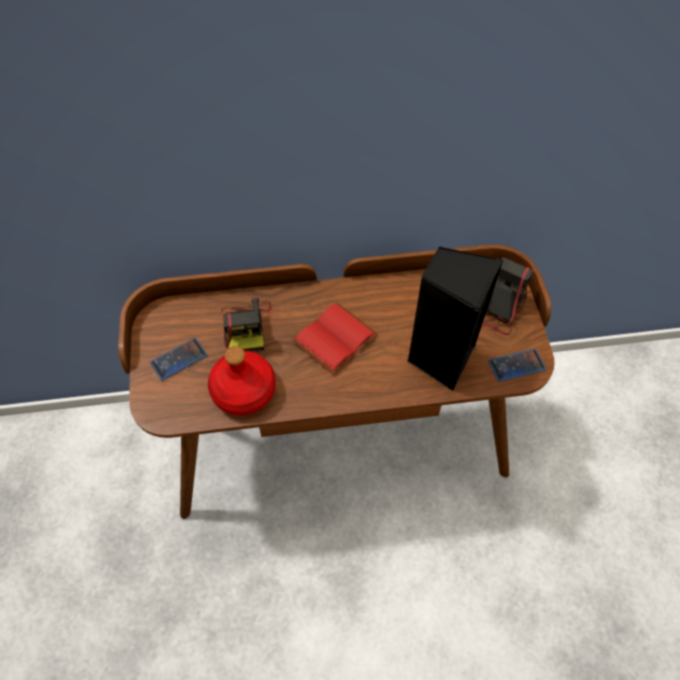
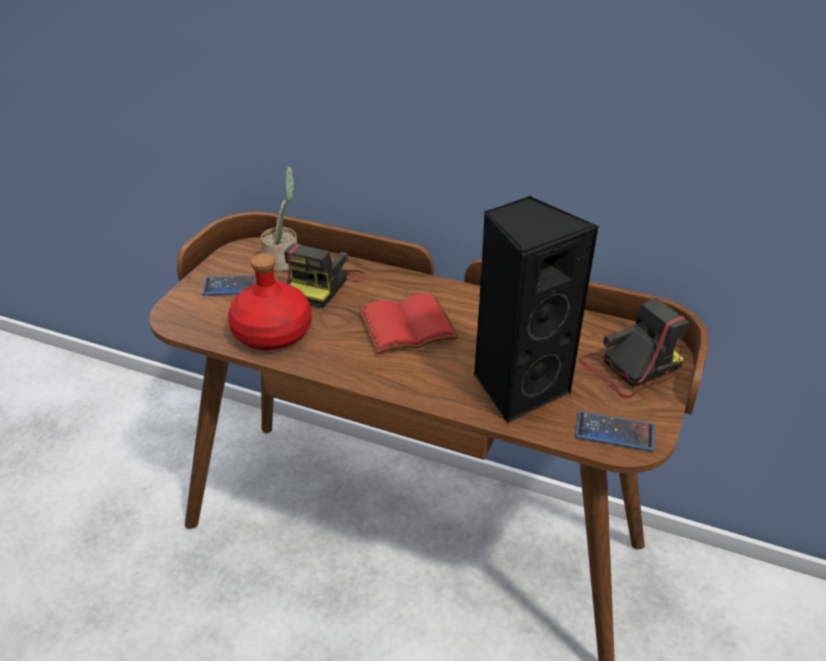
camera: 30 degrees right, 20 degrees down
(197, 316) = (283, 261): none -> potted plant

